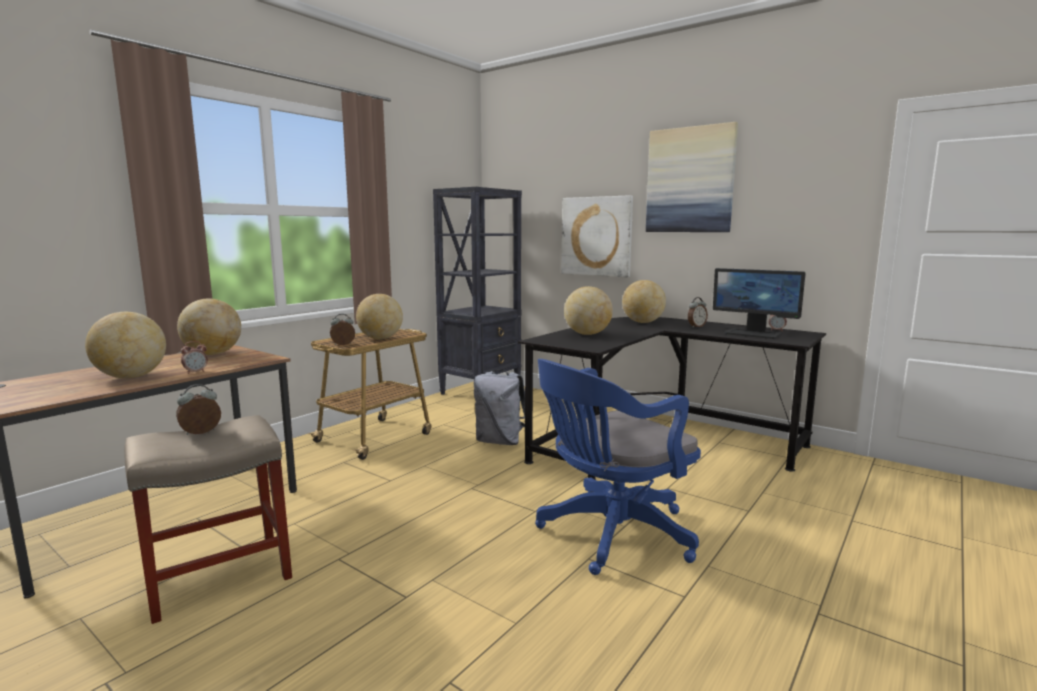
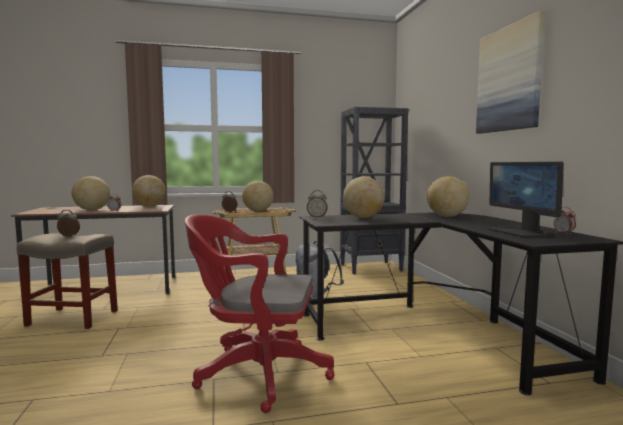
camera: 40 degrees right, 5 degrees down
(596, 236) = (449, 141): picture -> none
(610, 535) = (256, 373): blue office chair -> red office chair
(696, 326) = (484, 223): alarm clock -> alarm clock (317, 217)

